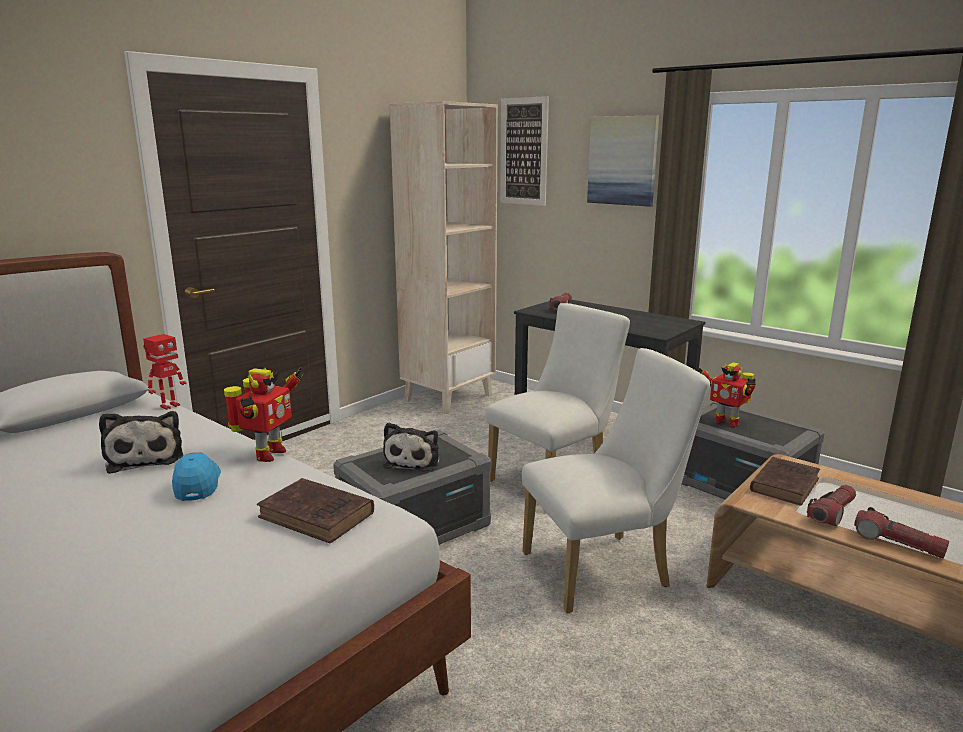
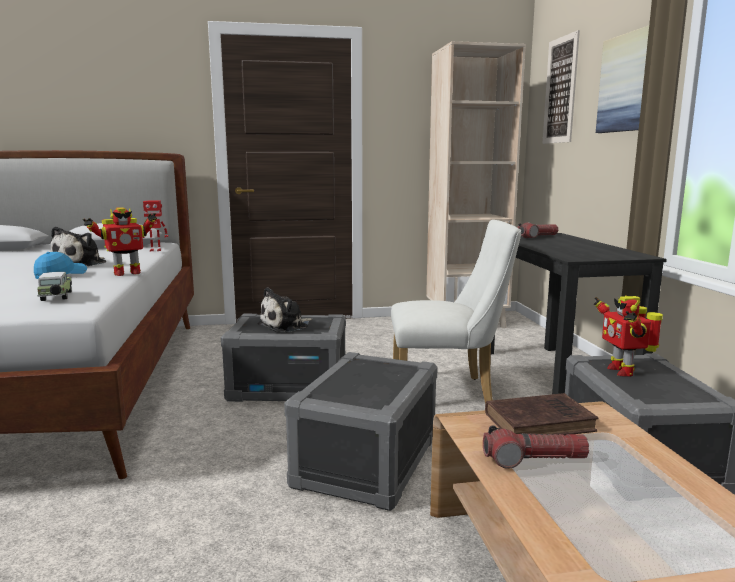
camera: 40 degrees right, 5 degrees down
(318, 516) = (56, 297): brown book -> toy car
(605, 569) = (367, 462): white chair -> grey storage box
(897, 543) = (548, 512): flashlight -> none

